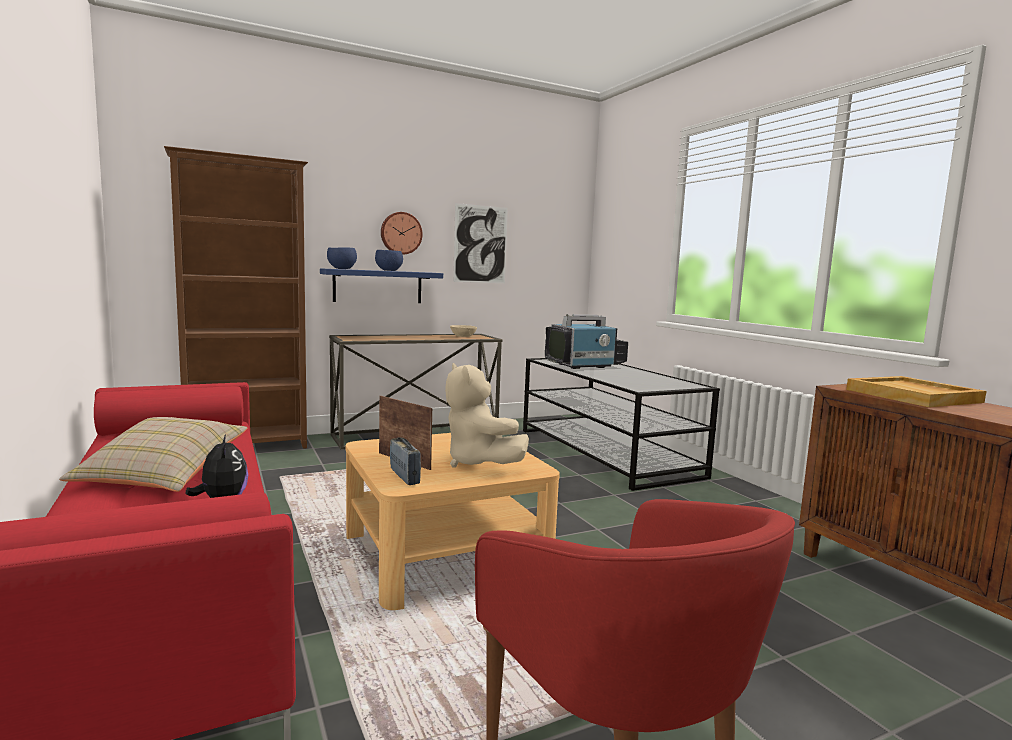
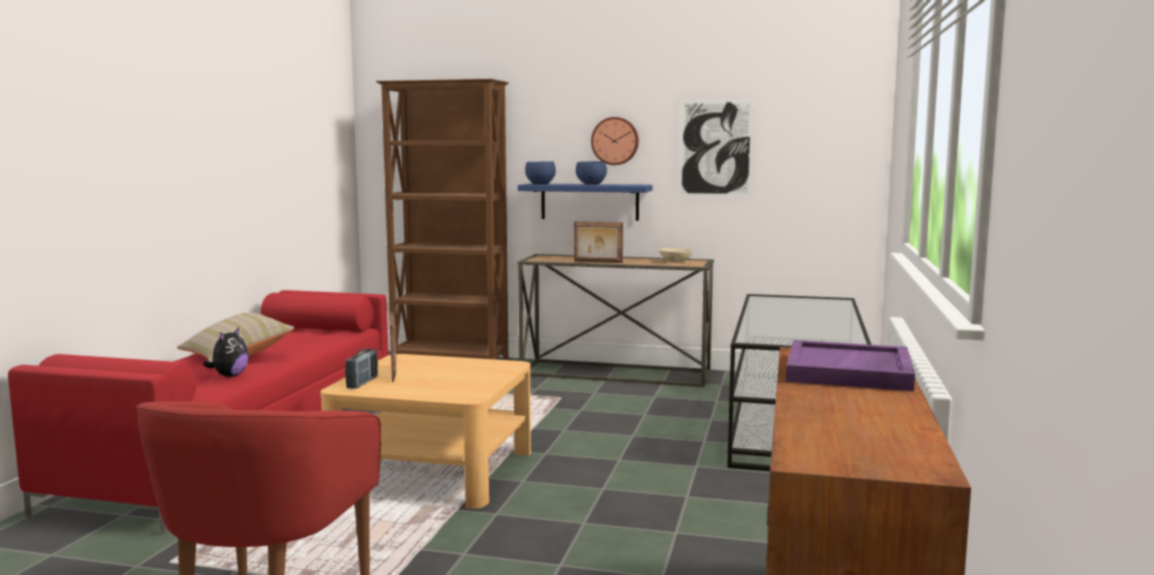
camera: 40 degrees right, 0 degrees up
(410, 339) = (598, 262): none -> picture frame
(479, 463) = (441, 384): beige plush toy -> none
(585, 366) = (794, 308): television -> none
(914, 396) = (849, 371): beige tray -> purple tray

